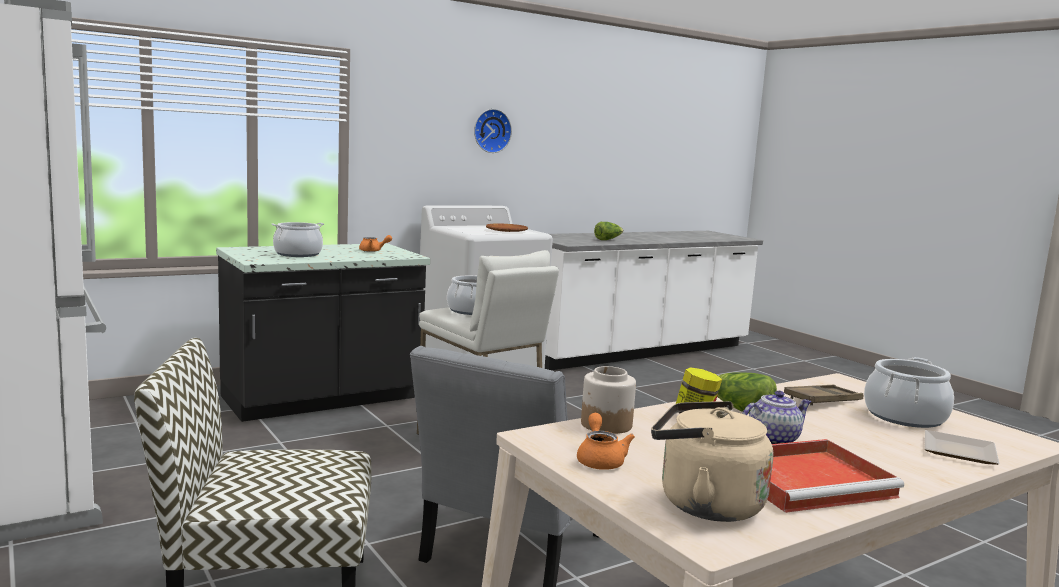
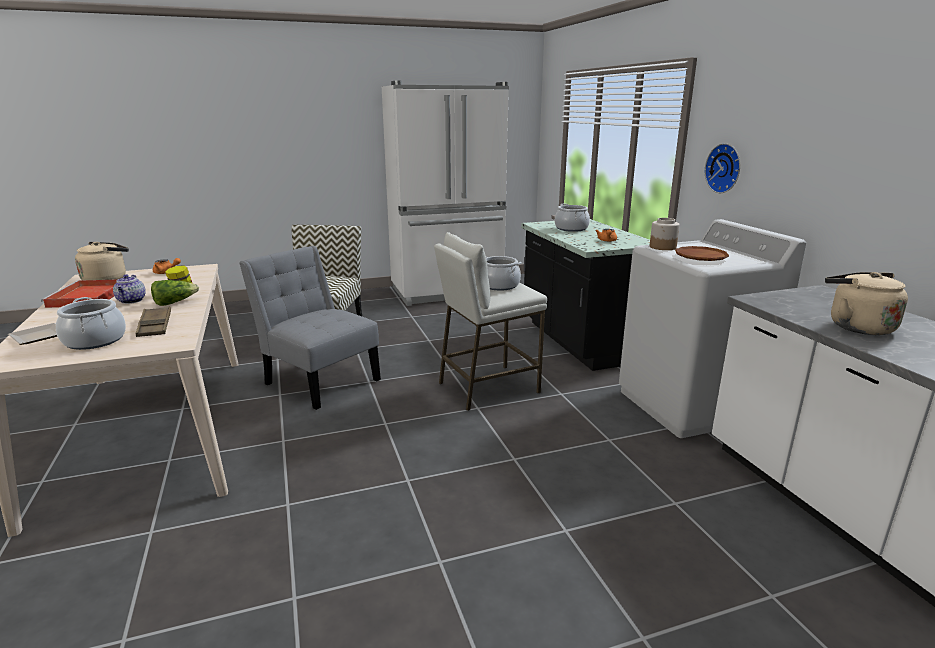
camera: 105 degrees right, 10 degrees up
(491, 131) = (817, 136): wall clock -> wall clock (725, 168)
(606, 424) = (199, 277): jar -> jar (663, 247)
(608, 239) = (856, 326): lettuce -> beige kettle

